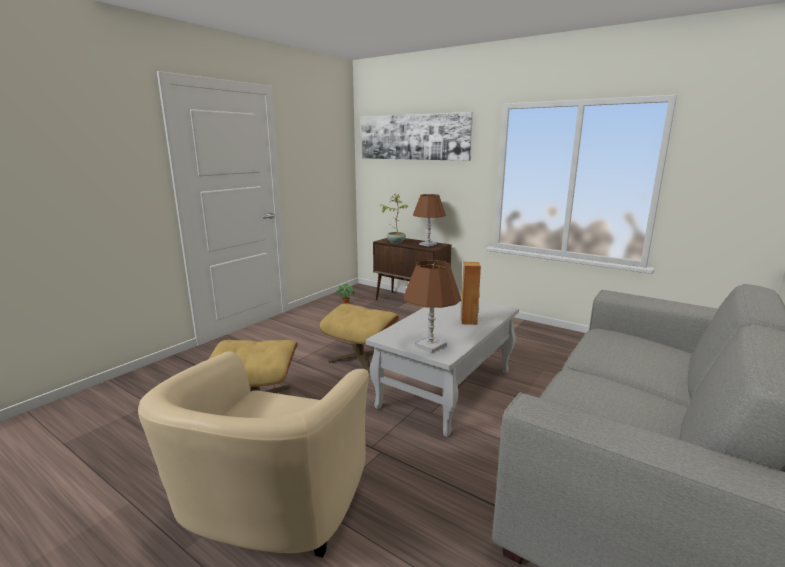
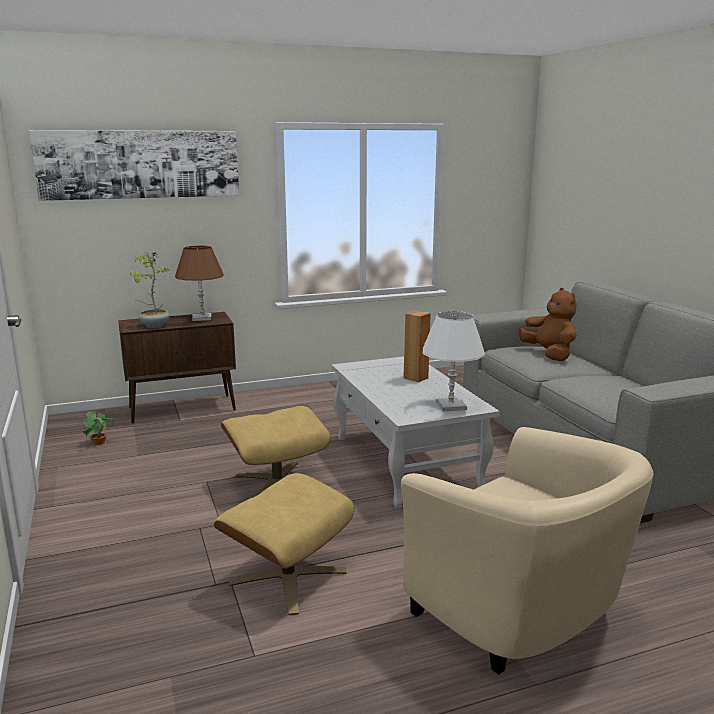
camera: 55 degrees left, 0 degrees up
(430, 345) = (451, 406): brown table lamp -> white table lamp
(644, 353) = (549, 354): none -> brown plush toy

